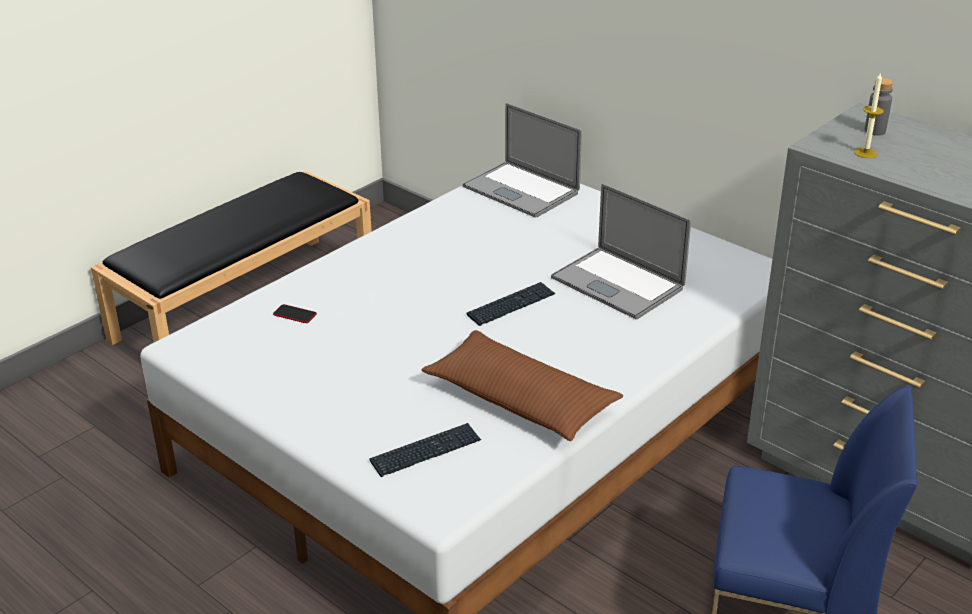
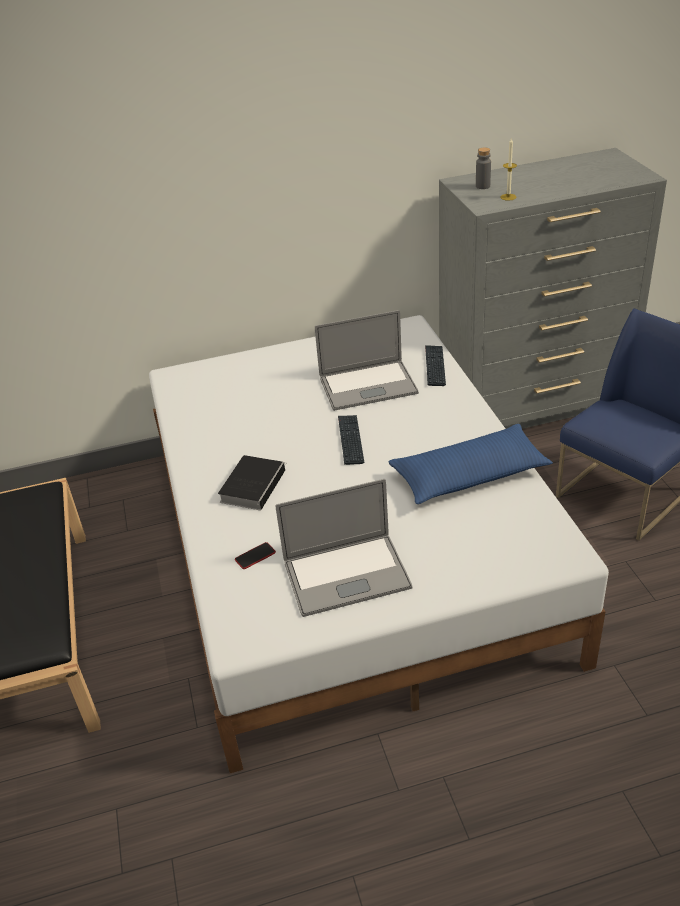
camera: 55 degrees left, 5 degrees up
(393, 276) = (253, 484): none -> book
(425, 451) = (497, 540): keyboard -> keyboard (435, 366)
(520, 190) = (200, 383): laptop -> laptop (346, 575)
(520, 400) = (469, 475): brown pillow -> blue pillow

